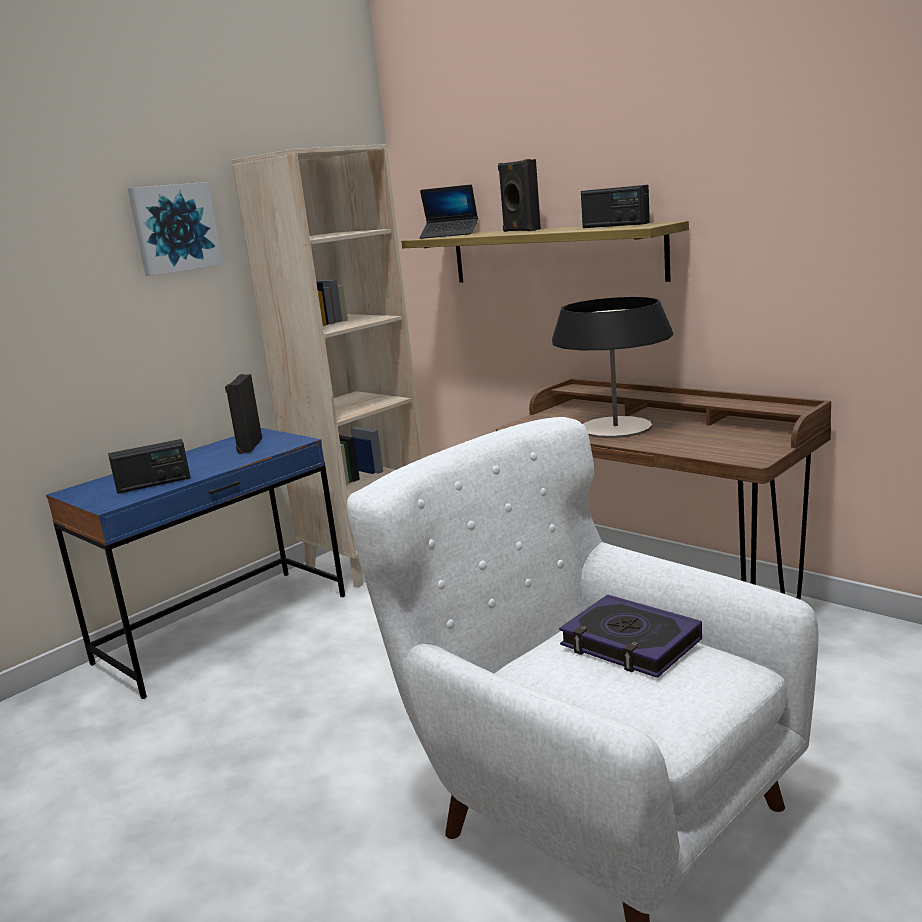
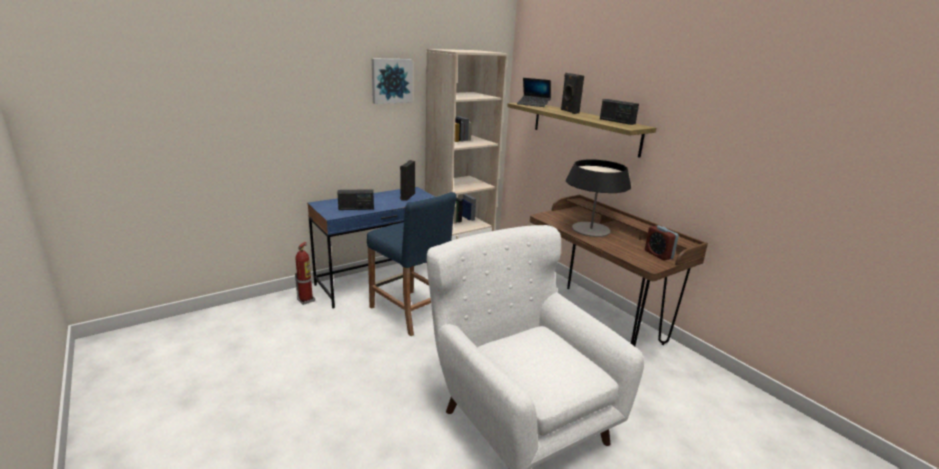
camera: 10 degrees right, 5 degrees up
(81, 697) = (306, 300): none -> fire extinguisher
(306, 667) = (410, 312): none -> blue stool
(630, 644) = (549, 348): book -> none
(754, 439) = (658, 255): none -> alarm clock

